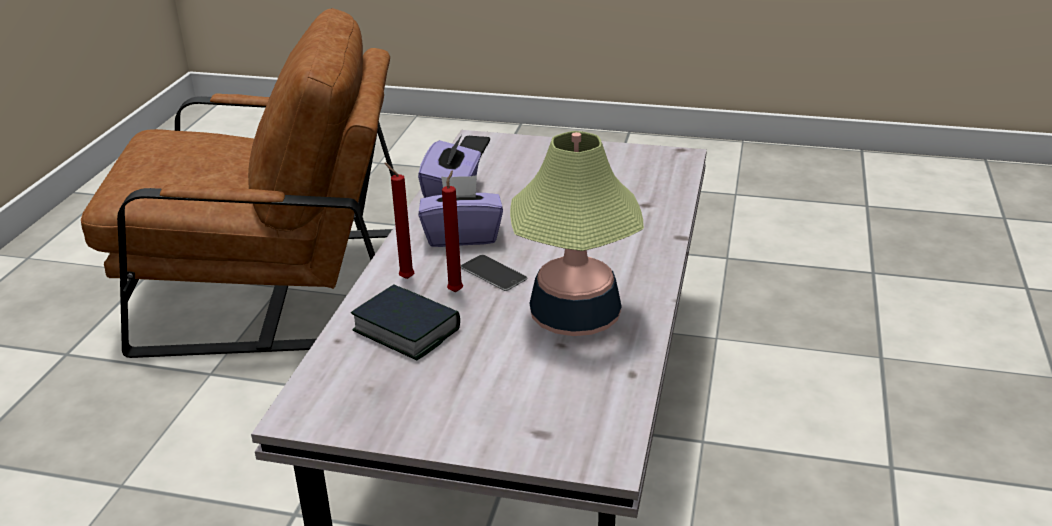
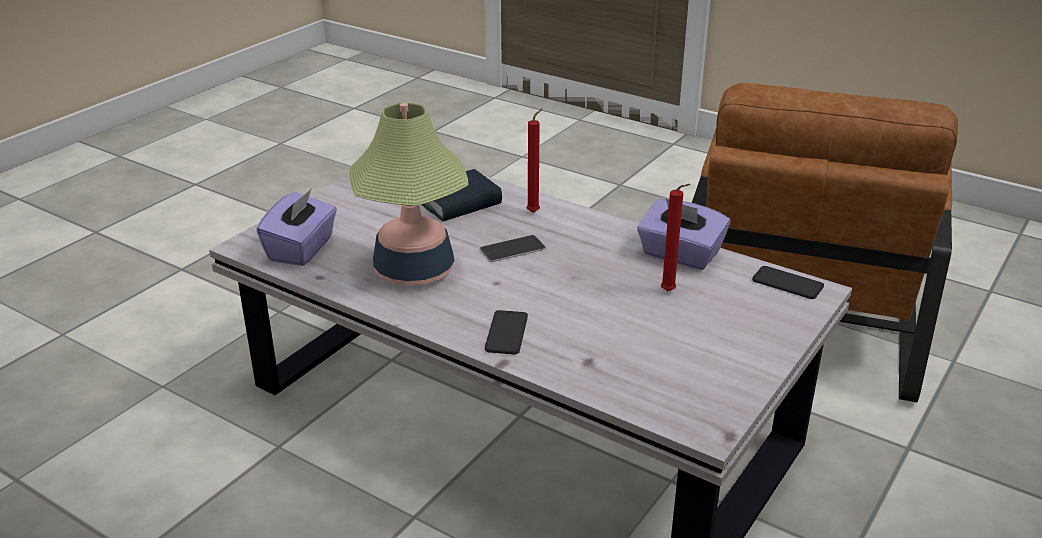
camera: 110 degrees right, 0 degrees up
(456, 290) = (498, 229): red candle -> red candle (670, 292)
(462, 236) = (588, 246): purple tissue box -> purple tissue box (302, 249)
(638, 244) = (506, 333): none -> phone

